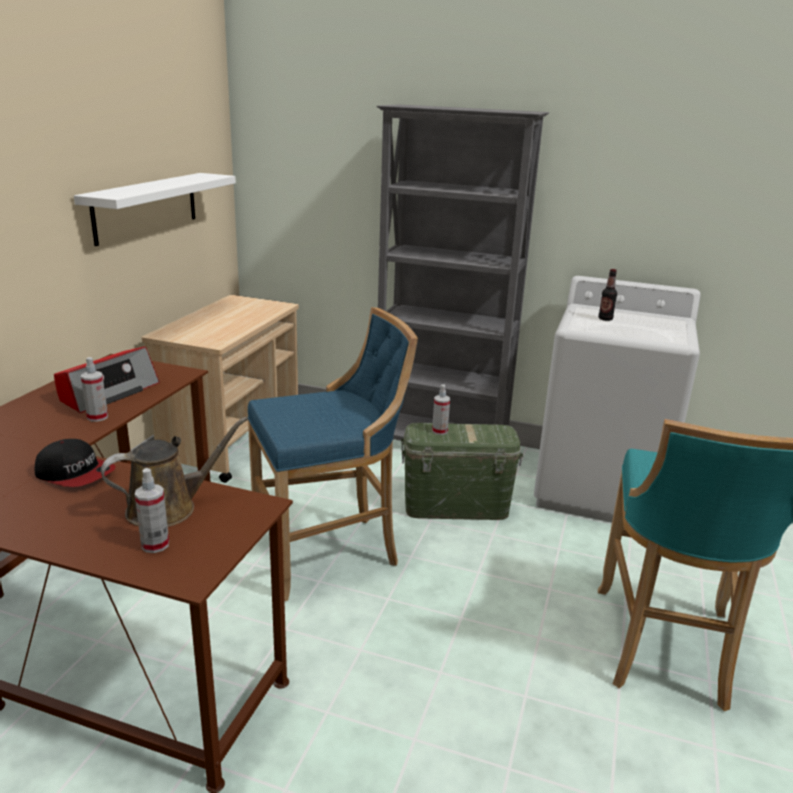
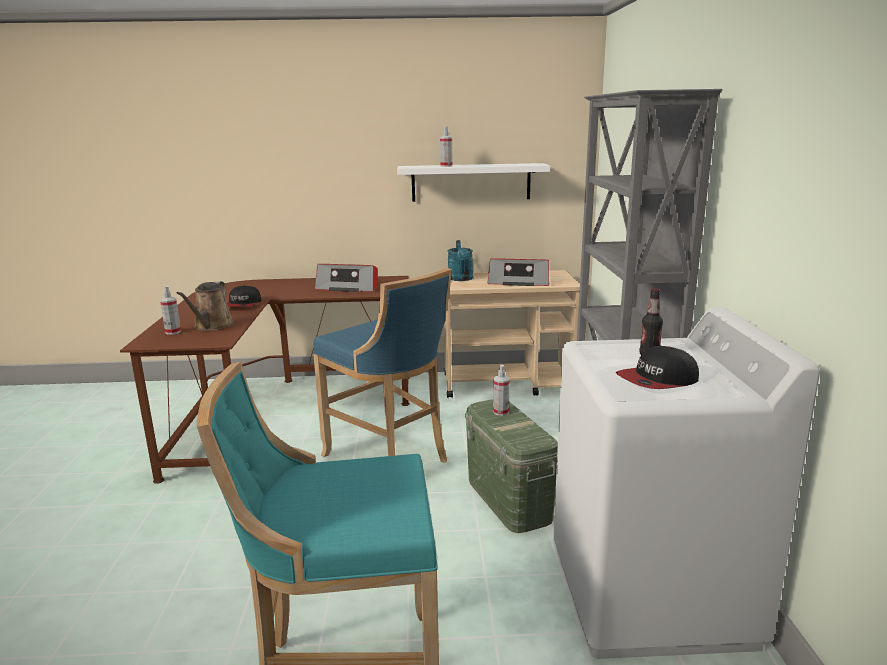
camera: 70 degrees right, 5 degrees down
(97, 417) = (313, 293): spray bottle -> spray bottle (446, 166)
(168, 508) = (212, 326): brown watering can -> brown watering can turned 60 degrees clockwise
(187, 334) = (461, 279): none -> turquoise watering can
(244, 317) = (519, 282): none -> radio
(654, 328) = (657, 380): none -> cap

